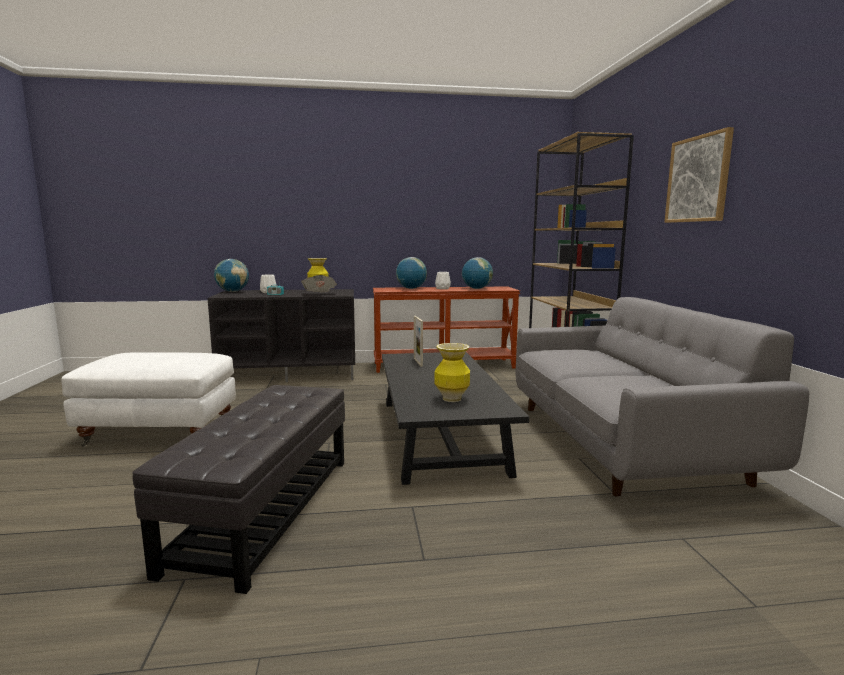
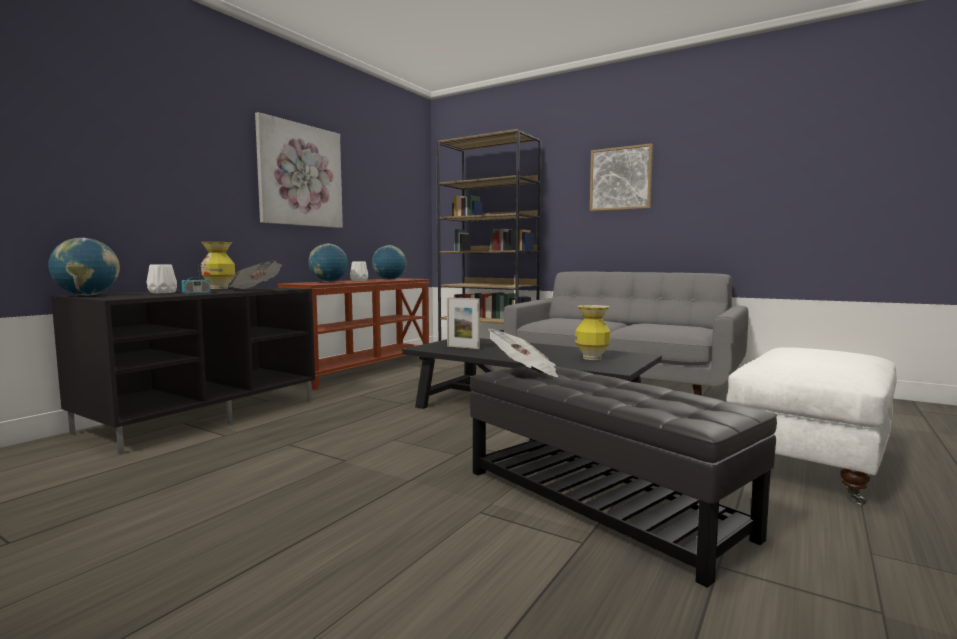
camera: 50 degrees left, 5 degrees down
(161, 432) = (239, 520): white ottoman -> white ottoman (808, 463)
(287, 392) = (524, 372): none -> newspaper
(400, 201) = (300, 175): none -> picture

